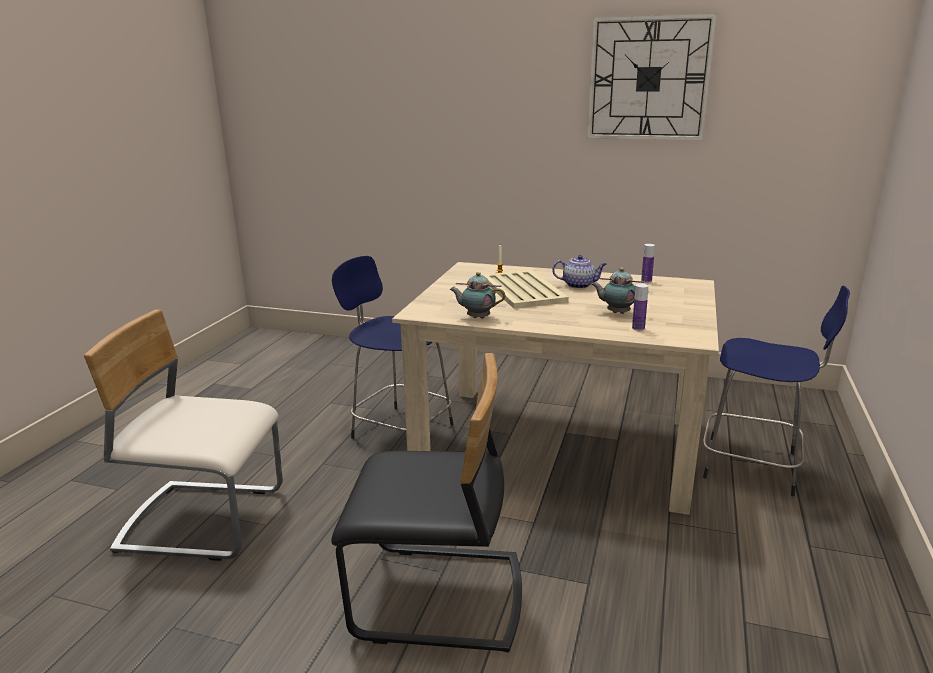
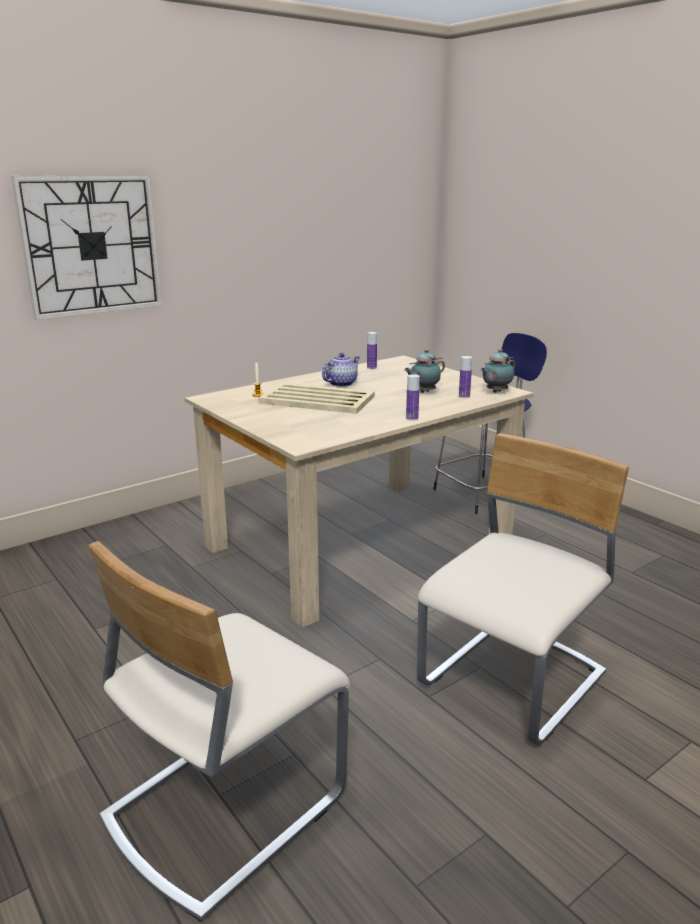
camera: 55 degrees left, 0 degrees up
(399, 430) = (225, 607): blue stool -> none
(438, 598) = (514, 683): black chair -> beige chair
(476, 318) = (355, 429): teapot -> teapot (495, 392)
(536, 327) = (412, 418): none -> bottle
(648, 79) = (282, 178): wall clock -> wall clock (91, 245)

